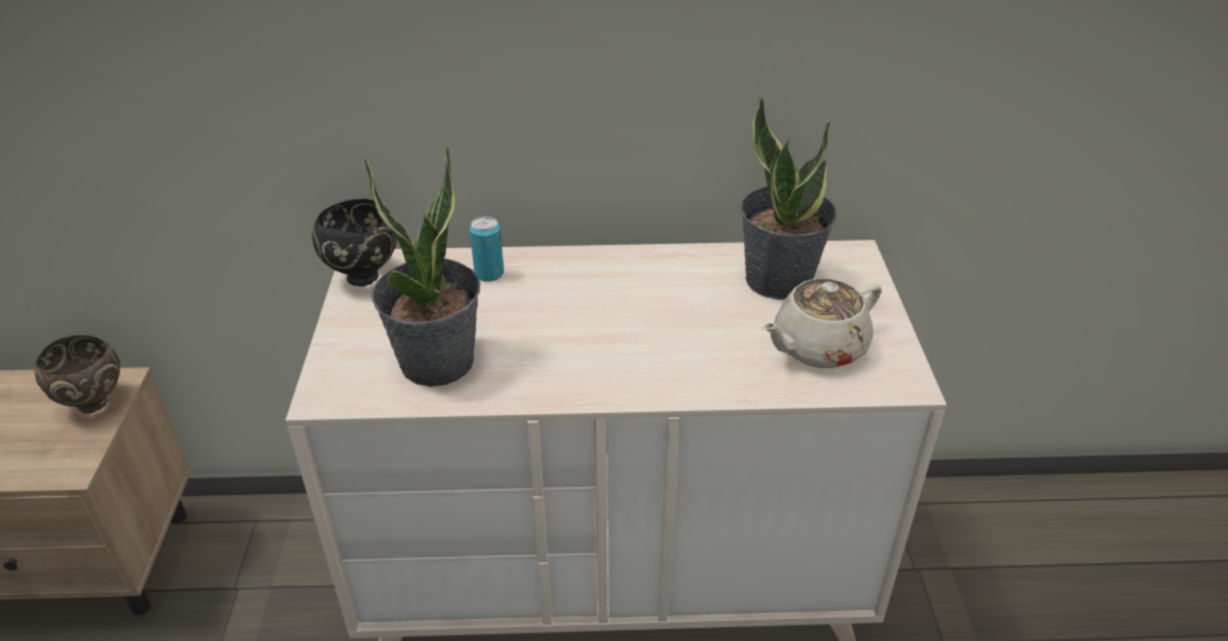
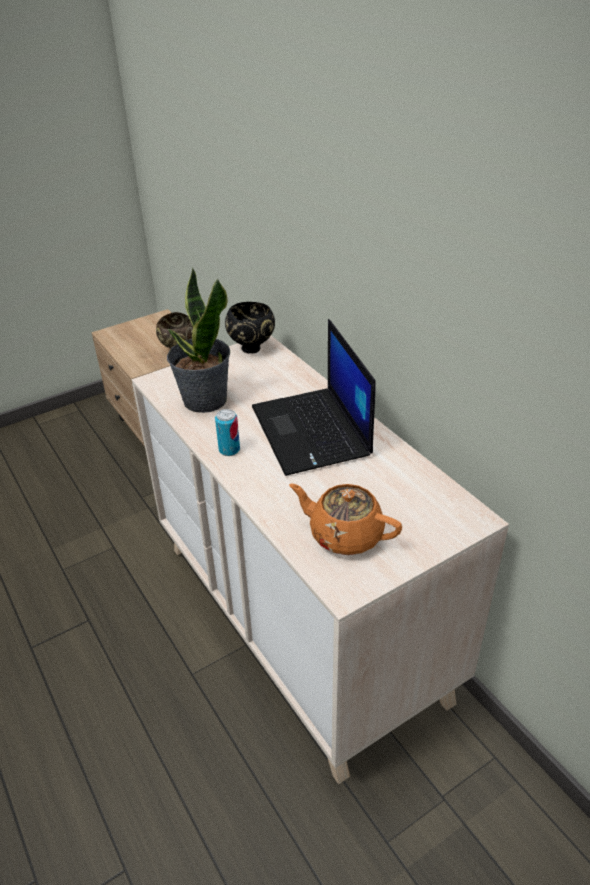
camera: 60 degrees right, 0 degrees up
(489, 274) = (293, 383): can -> can (229, 450)
(609, 298) = (312, 432): none -> laptop
(778, 279) = (404, 492): potted plant -> none
(817, 347) = (344, 535): beige teapot -> orange teapot

